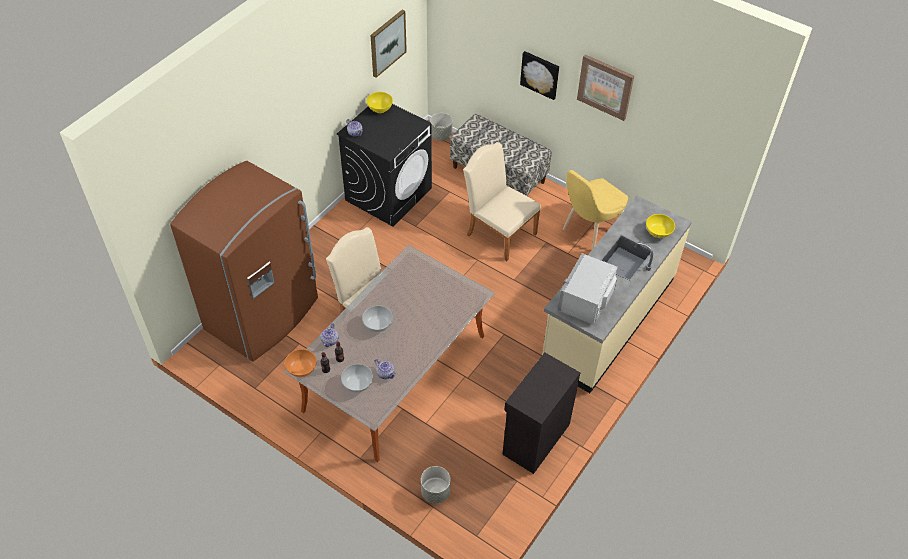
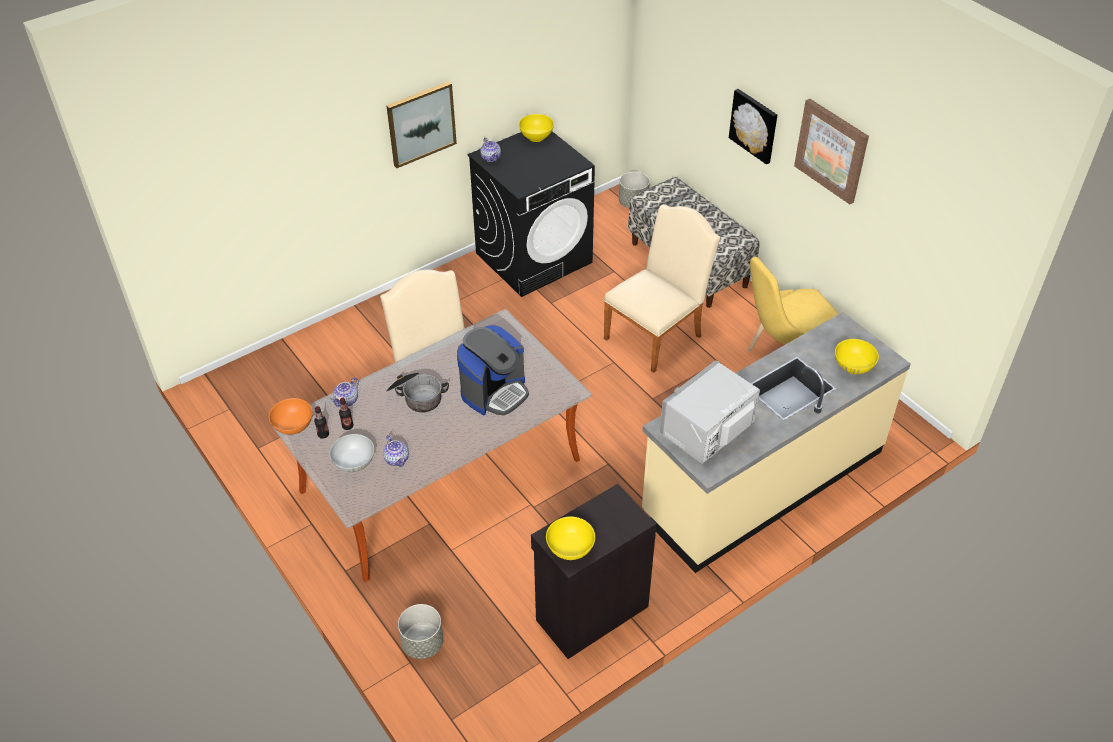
camera: 20 degrees right, 5 degrees down
(263, 315) = (311, 364): brown fridge -> none
(378, 325) = (416, 397): white bowl -> cooking pot
(387, 43) = (562, 50): picture -> picture (421, 123)
(429, 308) = (494, 392): none -> coffee machine
(498, 232) = (657, 334): beige chair -> beige chair turned 75 degrees clockwise
(534, 404) = (570, 549): none -> yellow bowl

